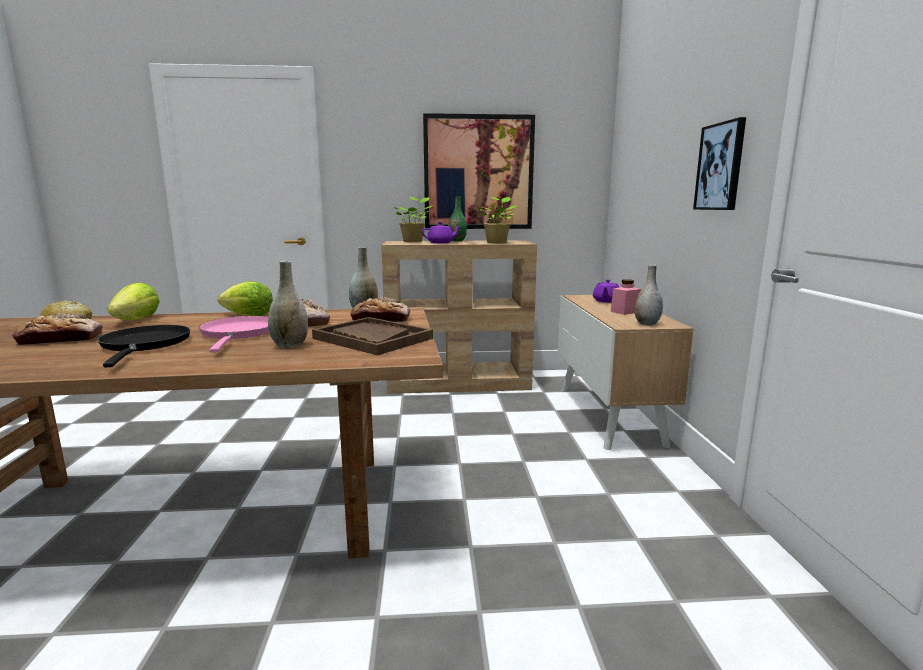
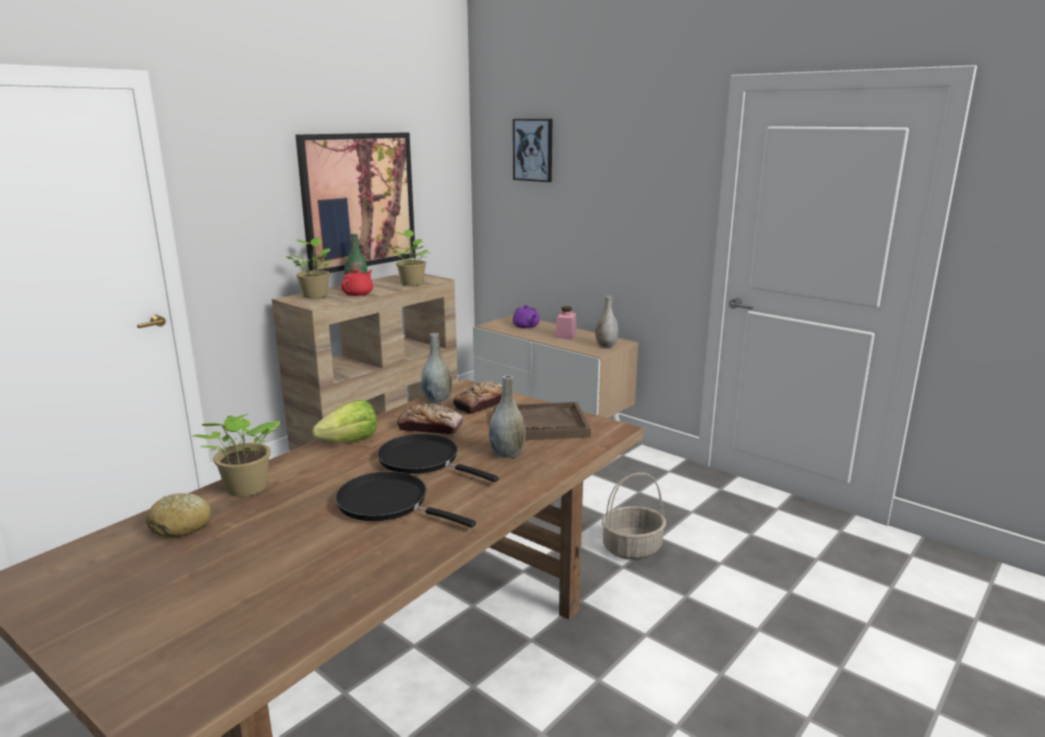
camera: 45 degrees left, 5 degrees up
(61, 339) = (273, 538): bread -> none
(136, 320) = (245, 489): lettuce -> potted plant
(239, 334) = (423, 461): pink frying pan -> black frying pan
(441, 243) = (358, 293): purple teapot -> red teapot
(508, 536) = (631, 548): none -> basket
(720, 167) = (654, 215): picture -> picture (533, 150)

